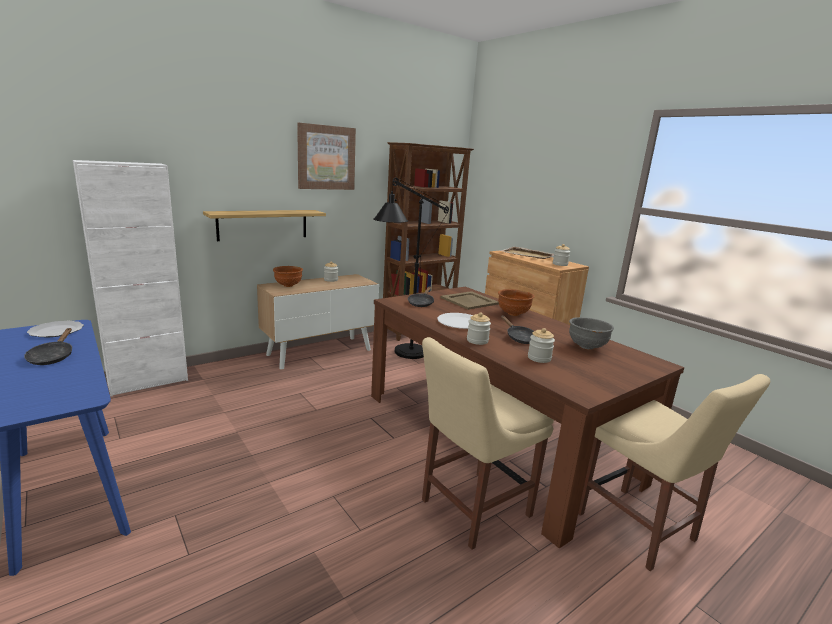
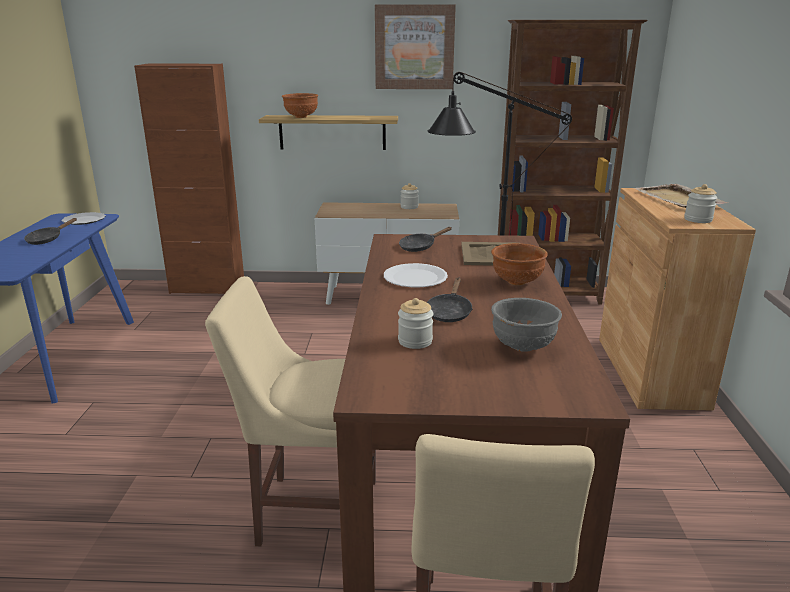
camera: 40 degrees right, 5 degrees up
(148, 382) = (207, 288): white cabinet -> brown cabinet
(288, 285) = (350, 207): brown bowl -> brown bowl (300, 117)
(477, 341) = (385, 302): jar -> none

